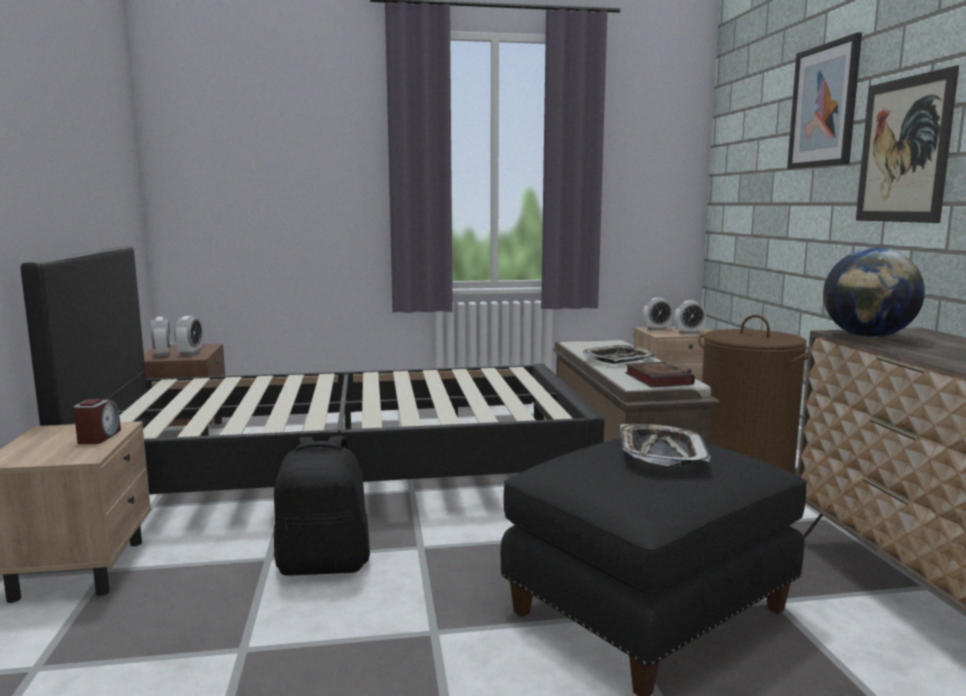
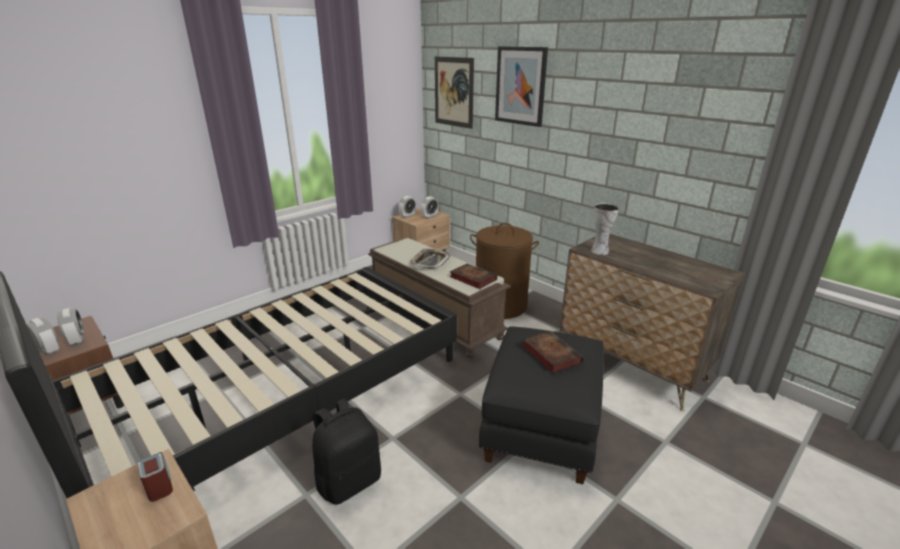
camera: 35 degrees left, 15 degrees up
(660, 452) = (549, 353): tray -> book
(868, 336) = (599, 250): globe -> vase
(903, 150) = (579, 127): picture -> picture (454, 92)

